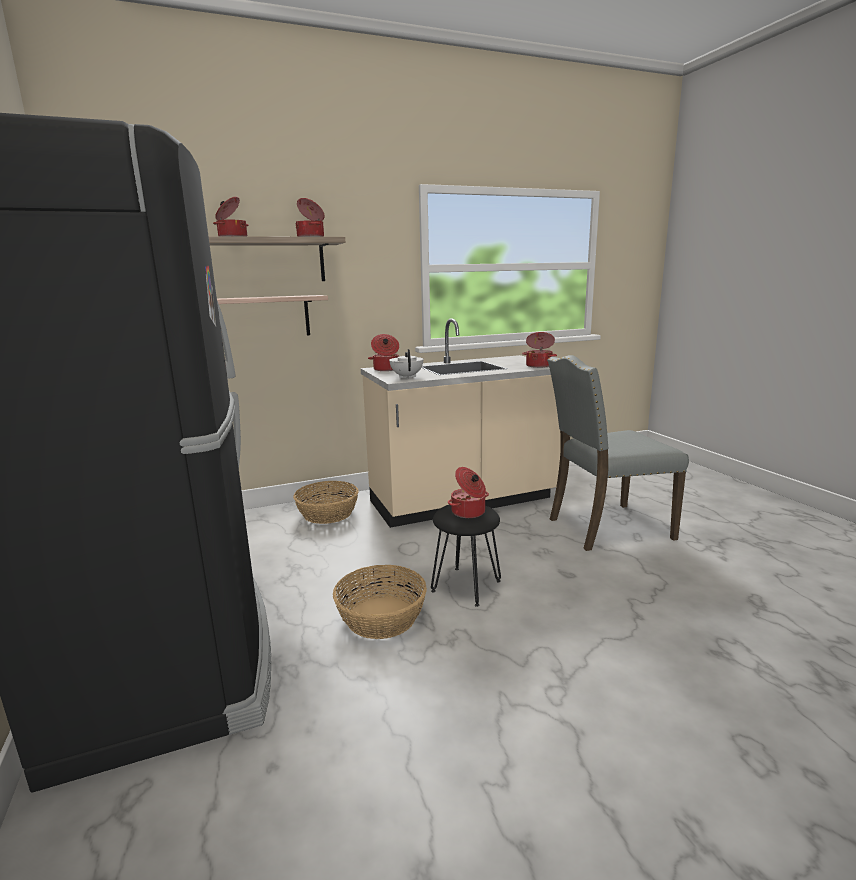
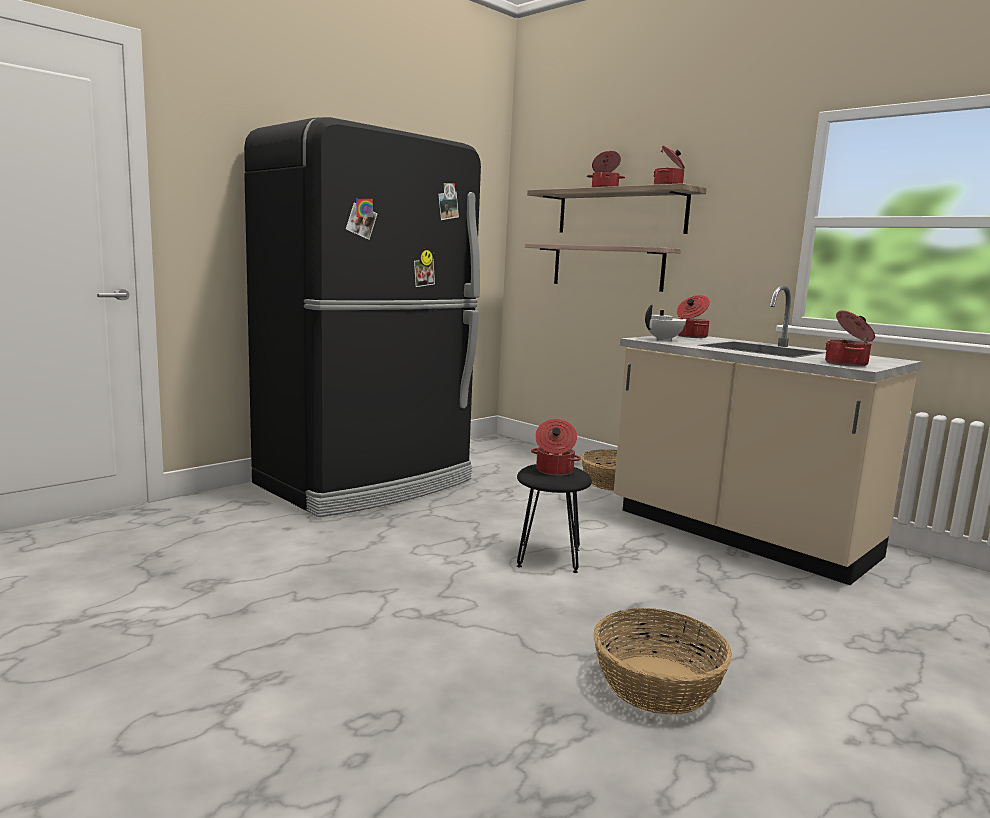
camera: 65 degrees right, 5 degrees down
(380, 617) = (463, 531): basket -> basket (656, 683)
(606, 528) = (810, 631): grey chair -> none

